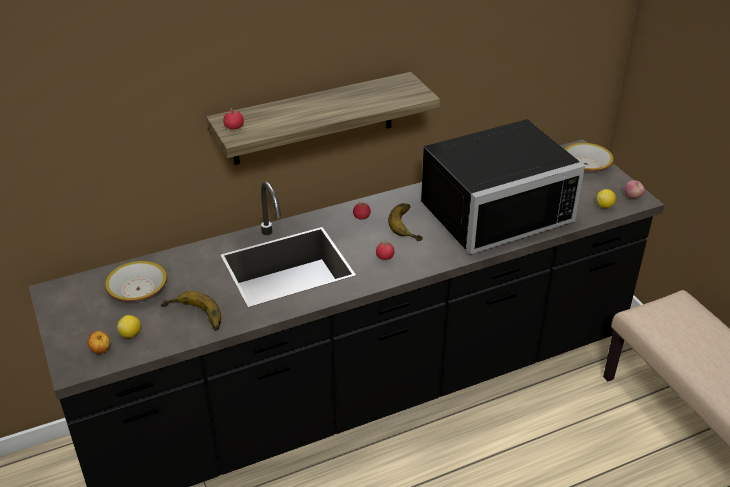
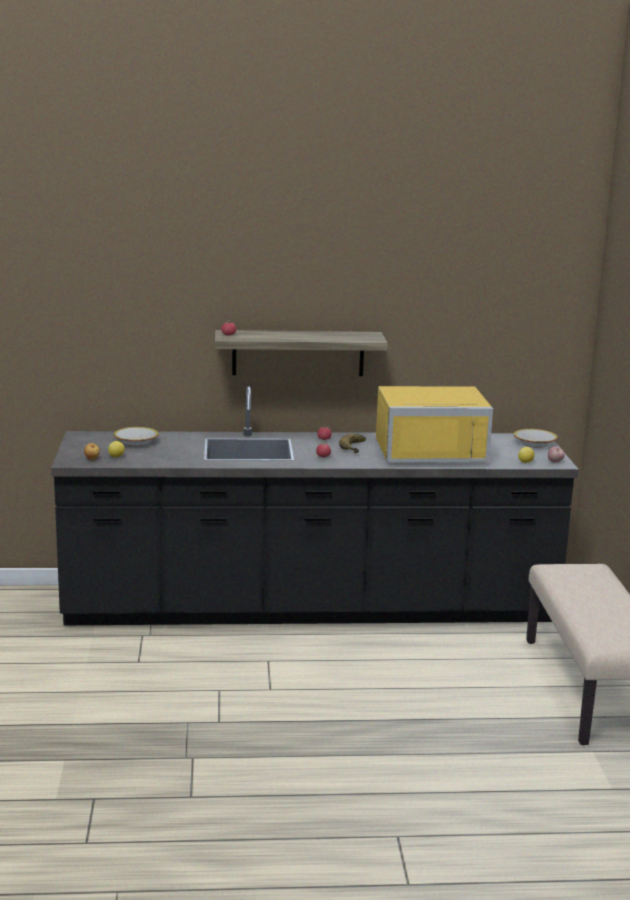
camera: 20 degrees right, 20 degrees down
(193, 317) = (163, 457): banana -> none
(491, 209) = (429, 450): black microwave -> yellow microwave

